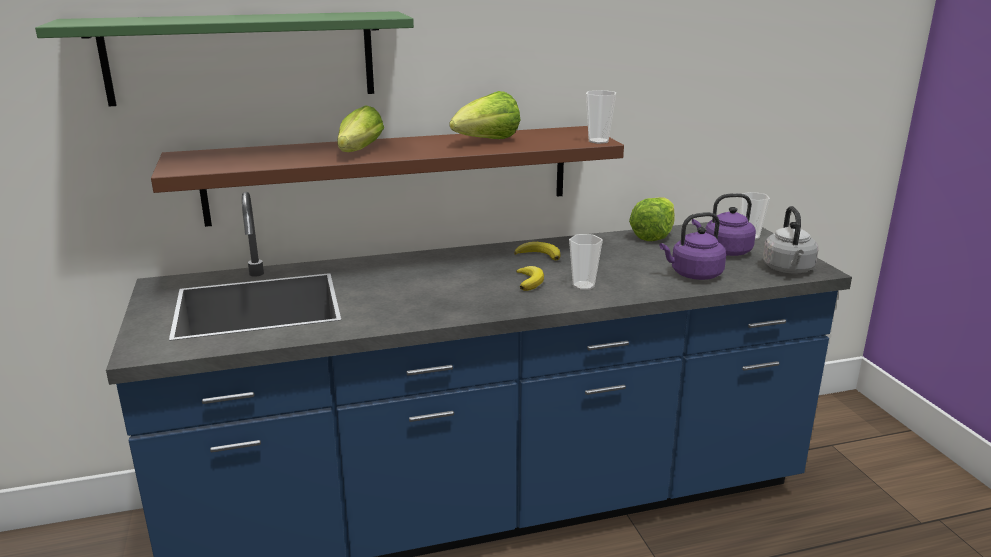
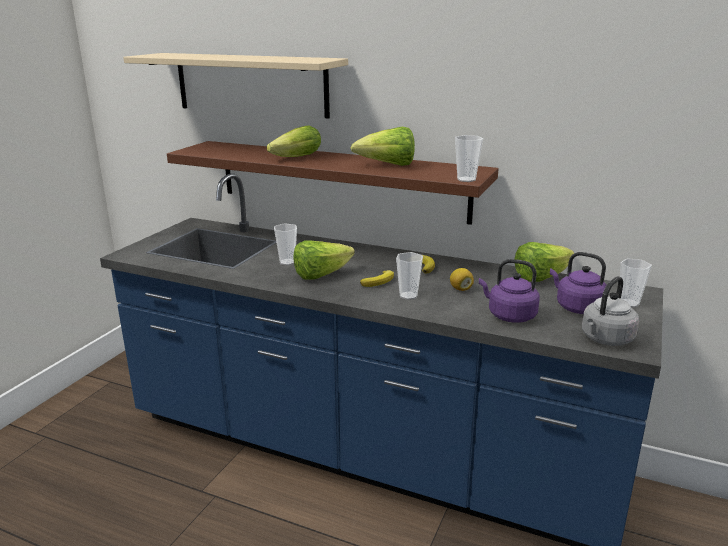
camera: 40 degrees right, 0 degrees up
(241, 57) = (251, 84): green shelf -> beige shelf
(392, 293) = (287, 262): none -> cup
(459, 294) = (321, 275): none -> lettuce
(613, 265) = (460, 289): none -> lemon

